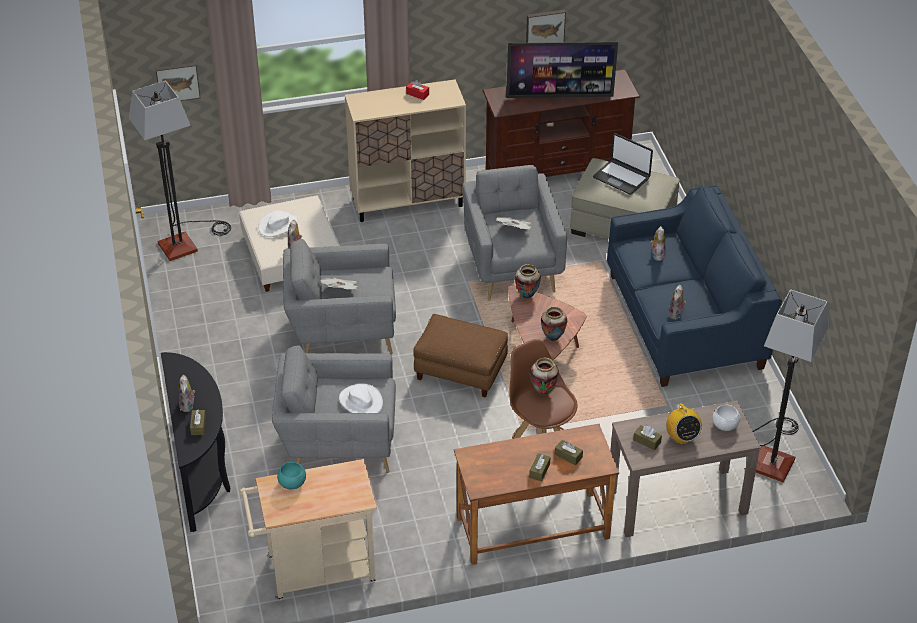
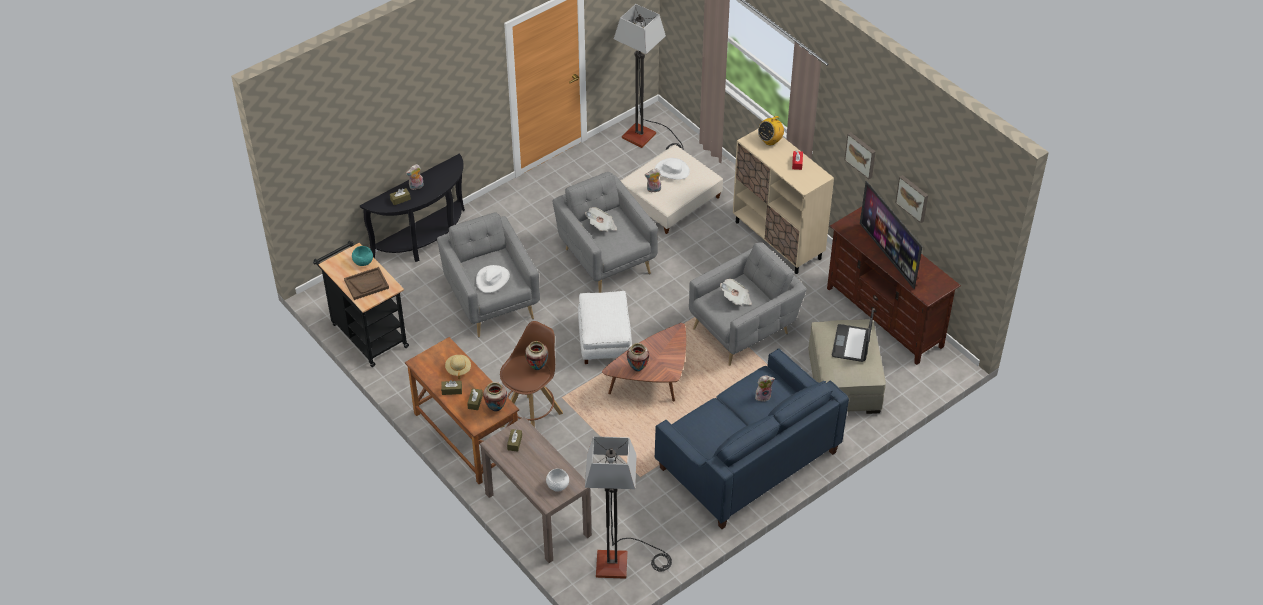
camera: 65 degrees right, 5 degrees up
(177, 81) = (691, 27): picture -> picture (861, 154)
(314, 572) = (366, 333): beige cart -> black cart
(333, 490) = (366, 284): none -> brown tray
(460, 371) = (604, 339): brown ottoman -> white ottoman
(510, 456) = (458, 369): none -> beige hat
(527, 296) = (677, 337): vase -> vase (496, 408)
(676, 314) = (695, 429): plush toy -> none
(682, 438) = (529, 462): radio -> radio (770, 141)

